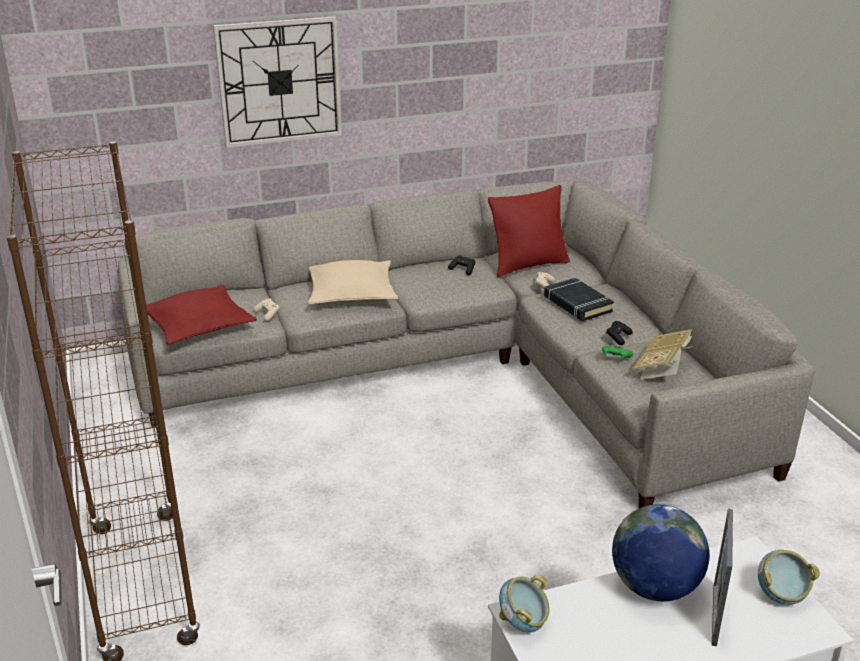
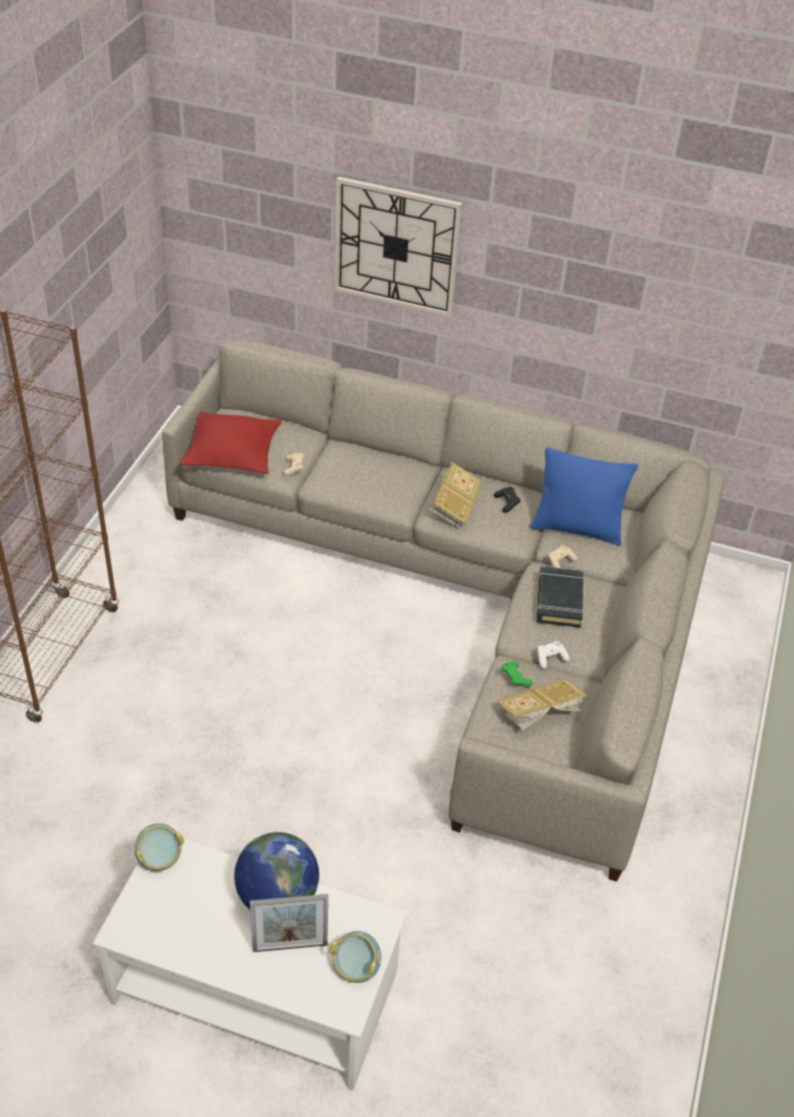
camera: 35 degrees right, 15 degrees up
(351, 293) = (382, 480): beige pillow -> none
(428, 286) = (454, 507): none -> book
(528, 265) = (577, 528): red pillow -> blue pillow
(618, 337) = (550, 658): black game controller -> white game controller
(715, 615) = (290, 947): picture frame -> picture frame turned 150 degrees counterclockwise

